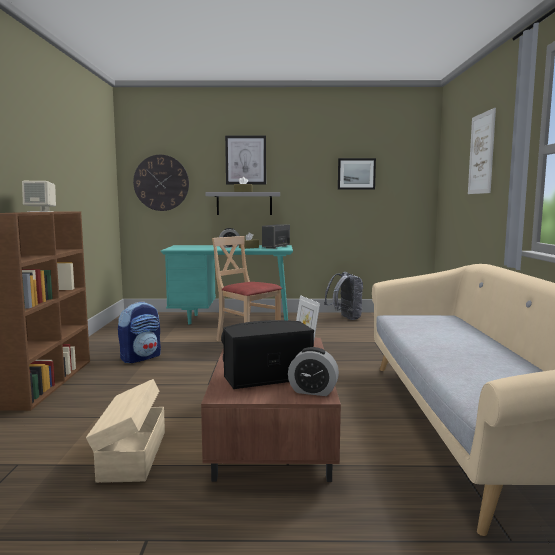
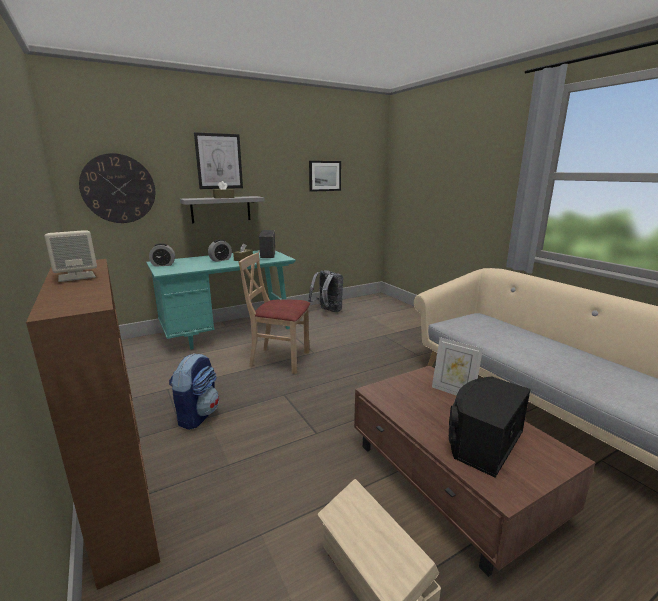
camera: 30 degrees left, 10 degrees up
(313, 391) = (551, 452): alarm clock -> alarm clock (163, 265)
(481, 153) = (457, 166): picture -> none

